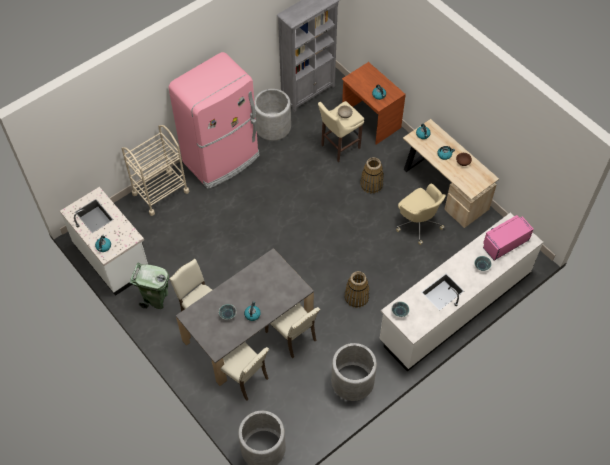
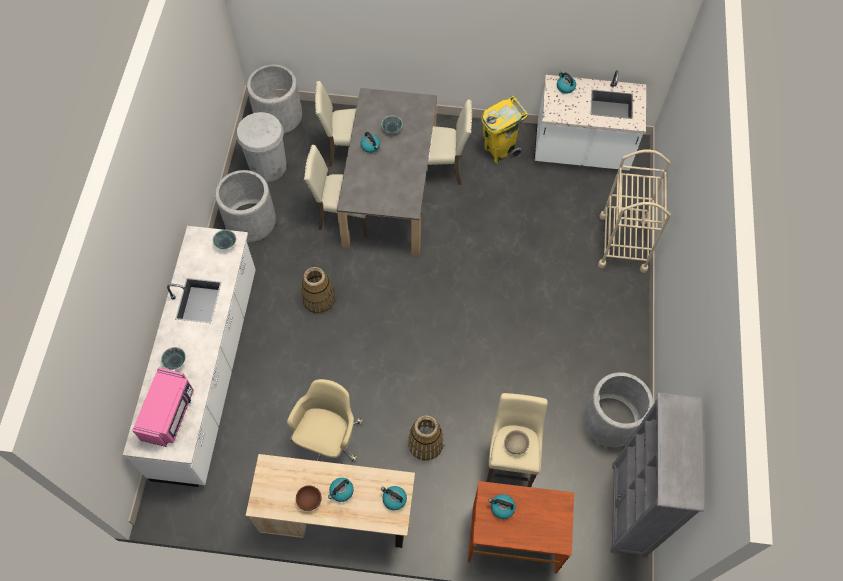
camera: 135 degrees right, 5 degrees up
(156, 299) = (499, 150): green trash can -> yellow trash can
(222, 159) = (612, 330): pink fridge -> none
(306, 413) = (268, 166): none -> white trash can
(418, 223) = (328, 439): beige office chair -> beige office chair turned 105 degrees clockwise

